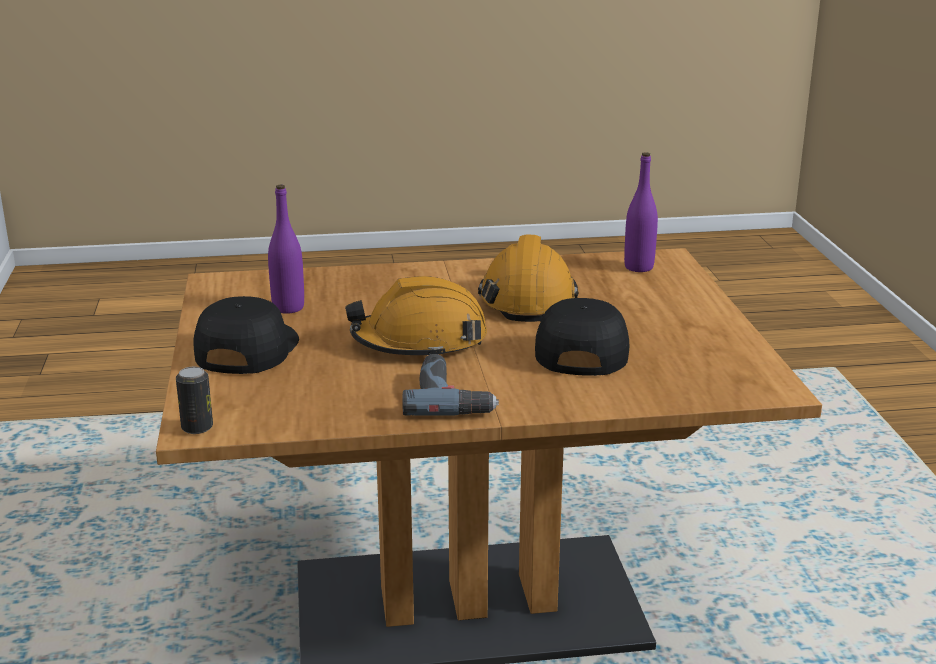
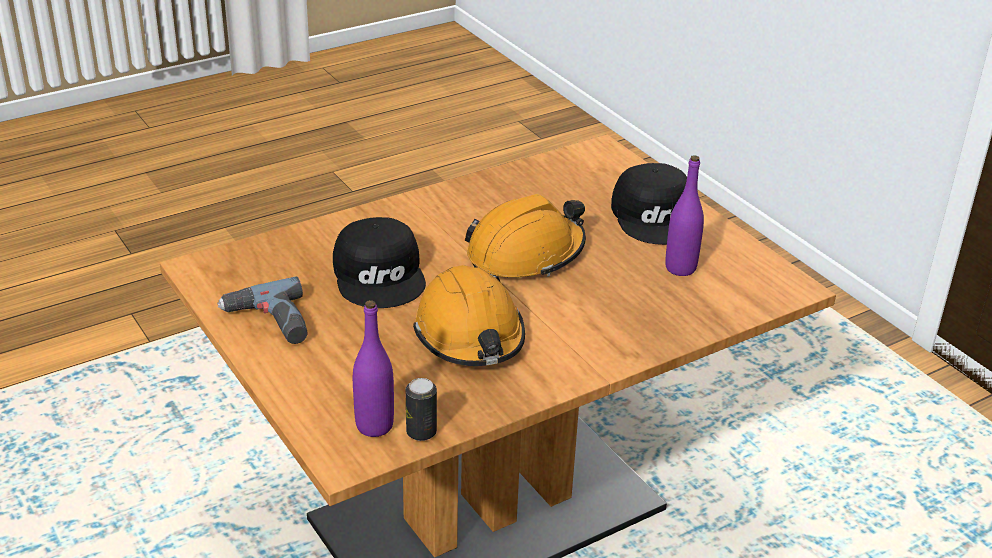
camera: 155 degrees right, 10 degrees up
(197, 427) = (602, 150): can -> can (421, 432)
(451, 397) = (455, 206): power drill -> power drill (268, 323)

